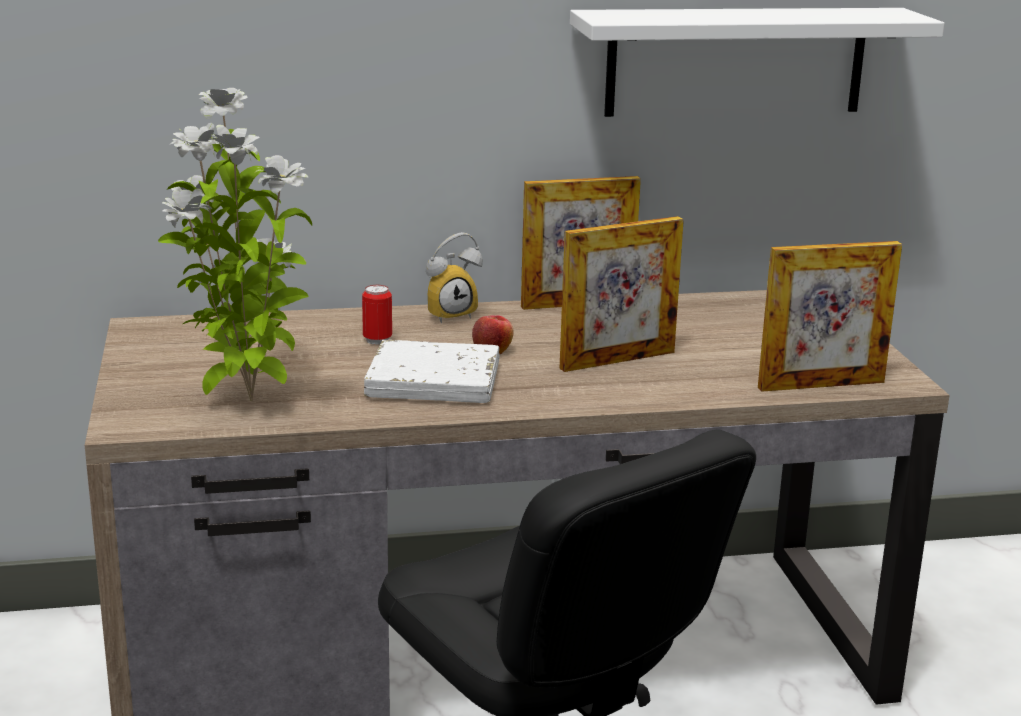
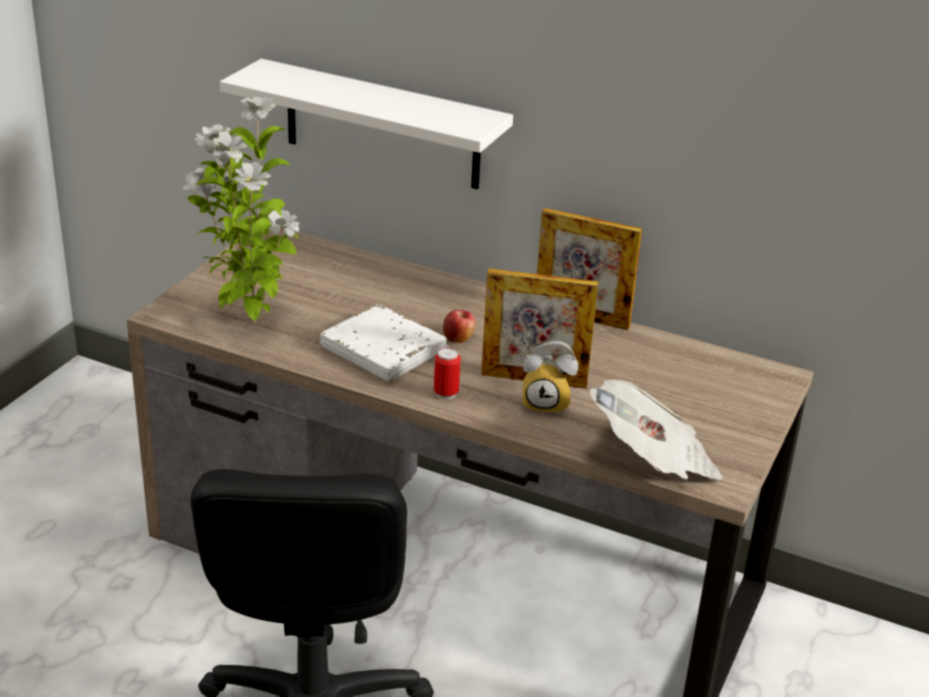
camera: 35 degrees right, 10 degrees up
(377, 340) = (396, 300): can -> can (446, 393)
(450, 314) = (476, 294): alarm clock -> alarm clock (547, 404)
(736, 61) = (751, 152): white shelf -> white shelf (382, 125)
(821, 385) = (653, 461): picture frame -> newspaper

